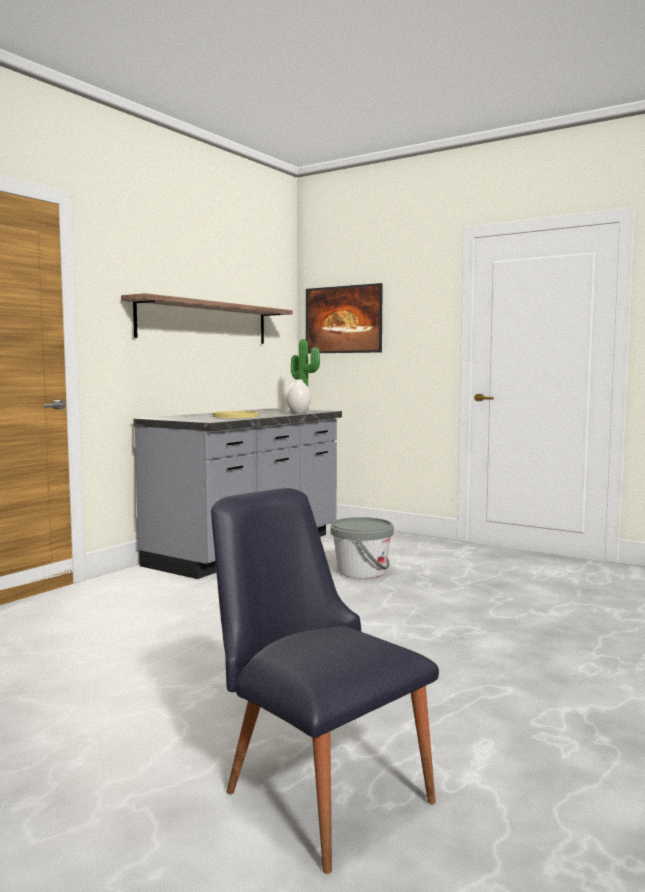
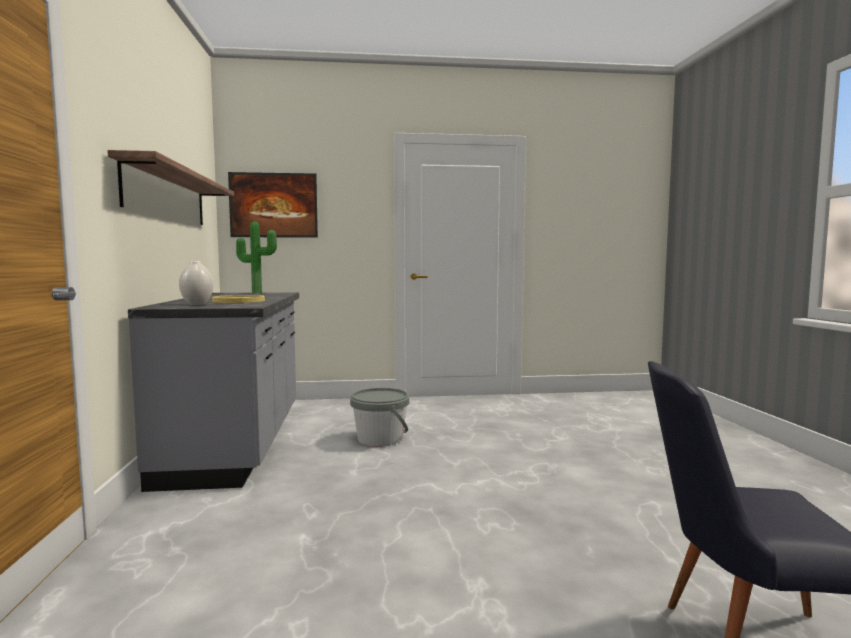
camera: 40 degrees left, 0 degrees up
(299, 413) = (279, 295): white vase -> white vase (197, 304)

